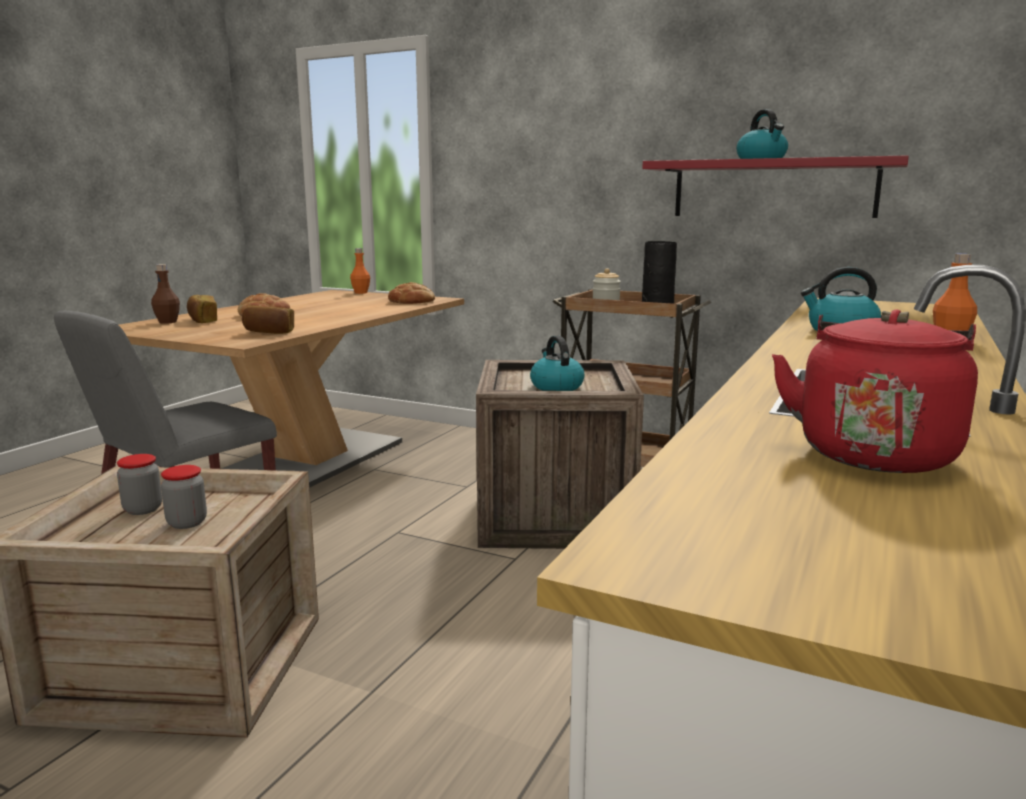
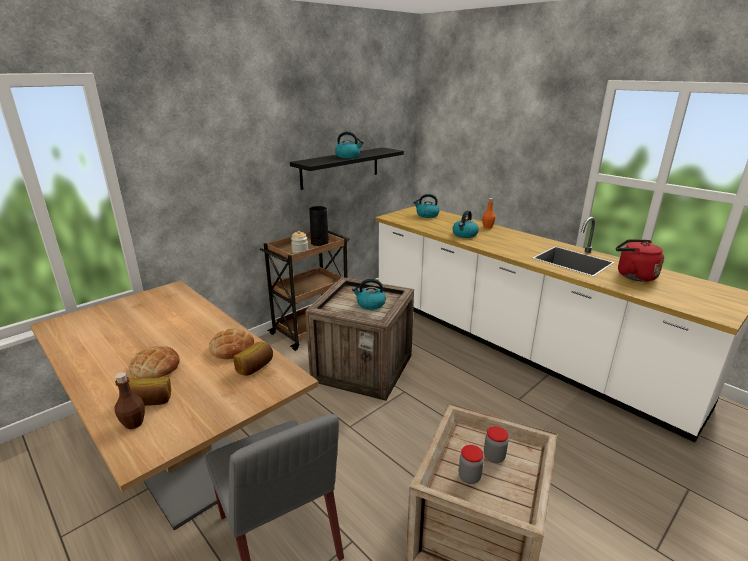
camera: 70 degrees left, 10 degrees up
(361, 292) = (81, 313): orange bottle -> none
(412, 301) = (171, 299): bread -> bread (232, 348)
(773, 189) = (340, 167): red shelf -> black shelf
(908, 311) = (427, 215): none -> kettle

